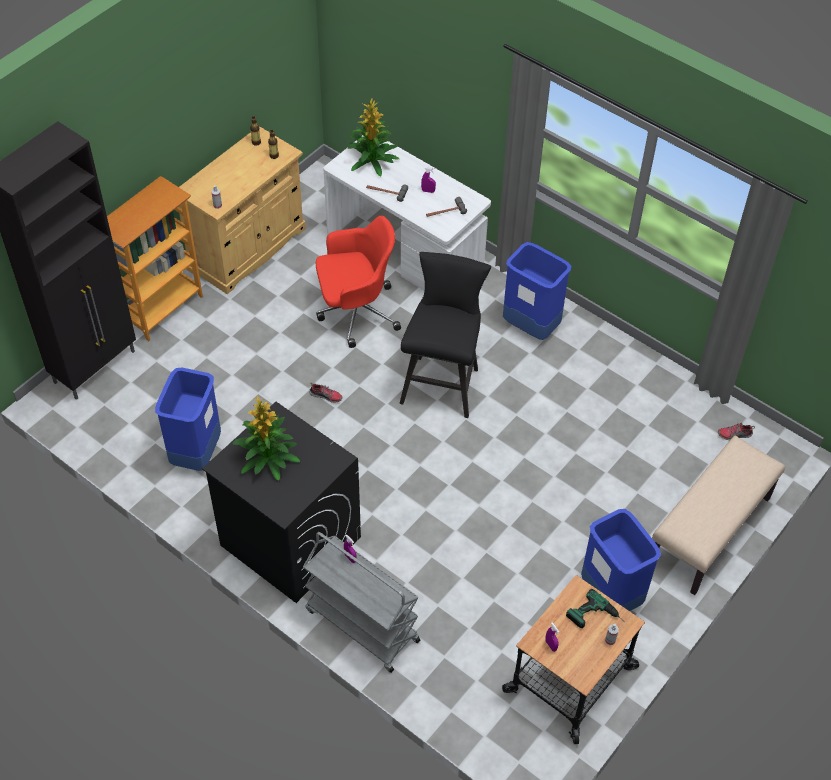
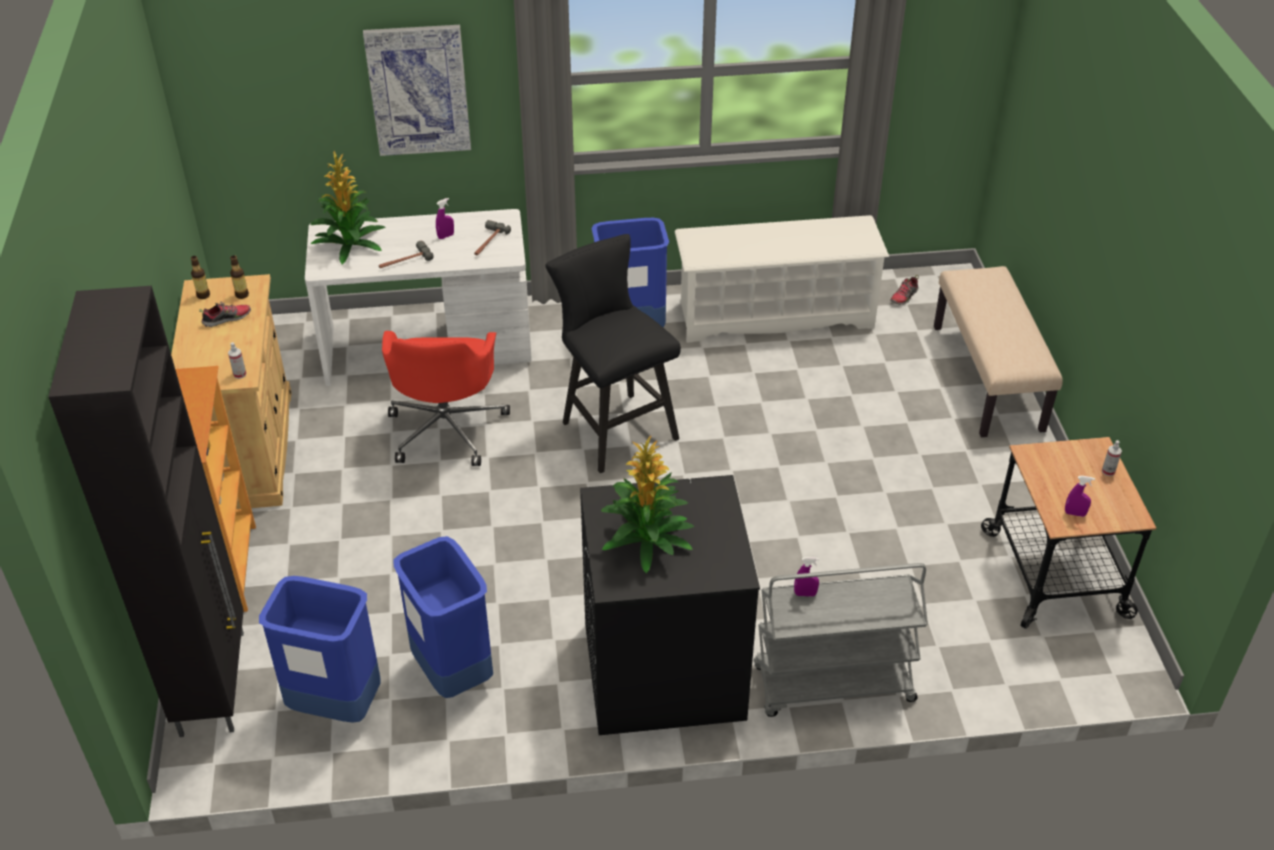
camera: 45 degrees left, 10 degrees down
(326, 396) = (518, 519): shoe -> shoe (227, 318)
(356, 312) = (447, 428): red office chair -> red office chair turned 150 degrees clockwise
(455, 86) = (418, 90): none -> picture
(596, 618) = (1073, 464): power drill -> none
(610, 595) = (989, 484): blue trash can -> blue trash can (335, 705)
(632, 383) = (775, 315): none -> white shoe rack

